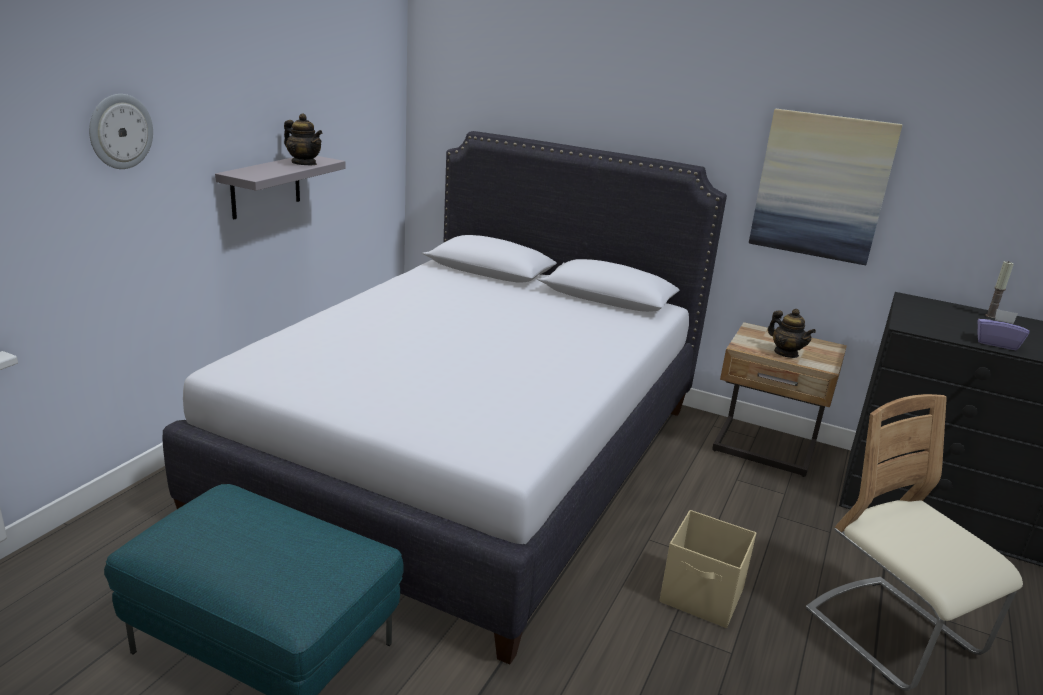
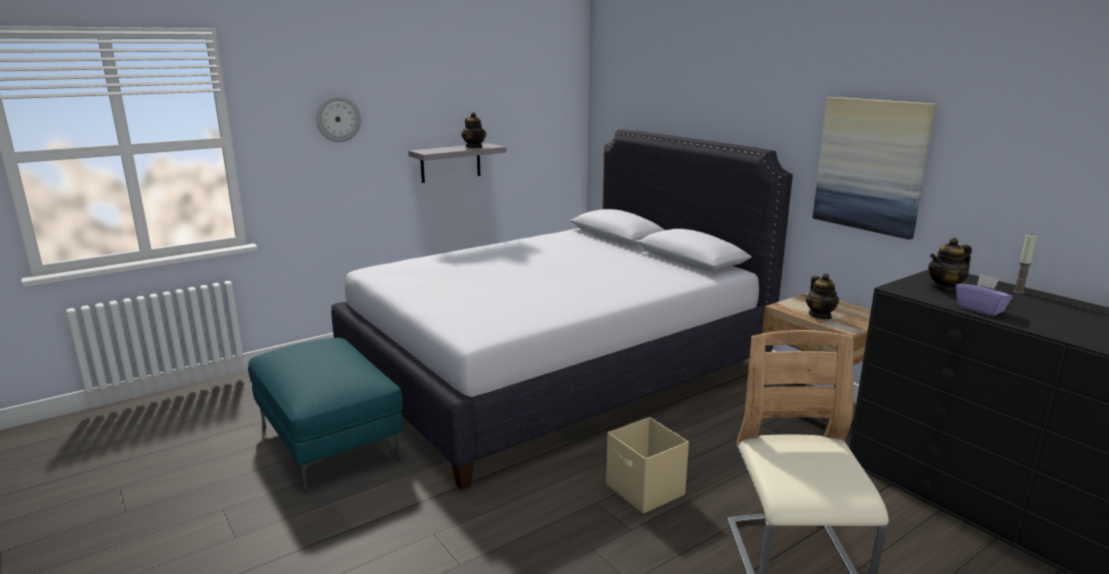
camera: 30 degrees right, 5 degrees down
(939, 320) = (945, 288): none -> teapot

